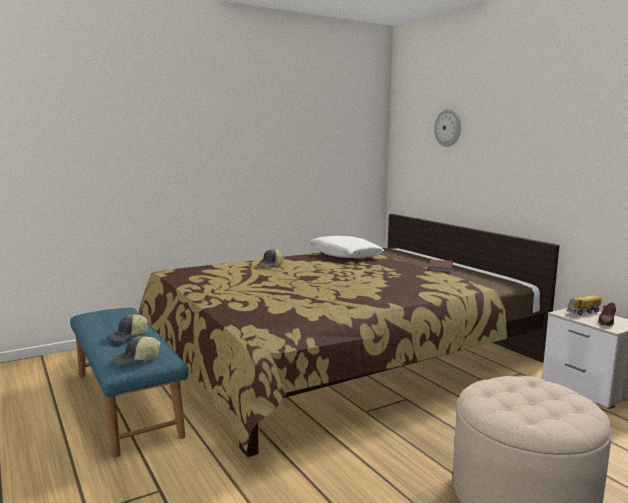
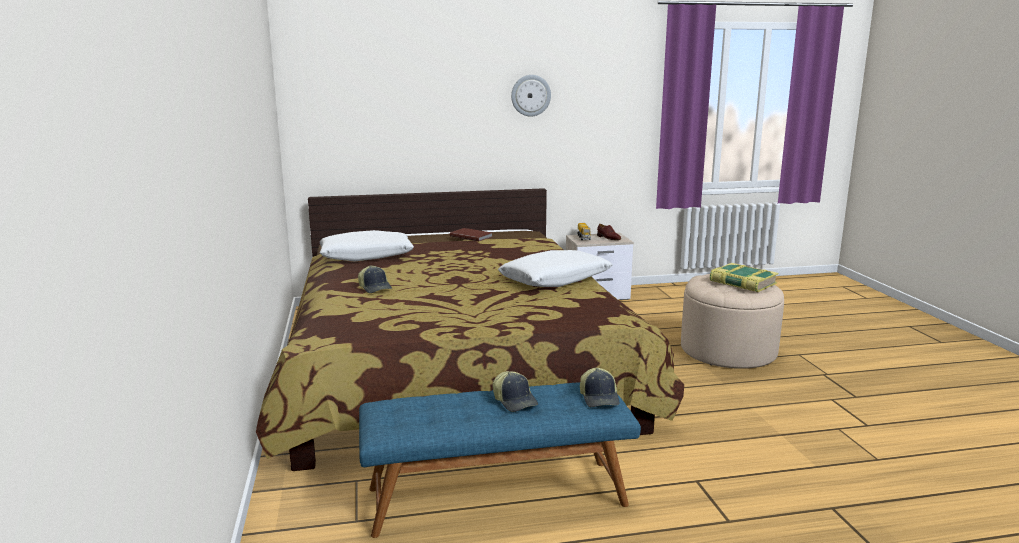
camera: 70 degrees left, 5 degrees up
(343, 300) = (555, 279): none -> white pillow
(448, 128) = (389, 84): wall clock -> wall clock (530, 95)
(540, 405) = (742, 283): none -> book

